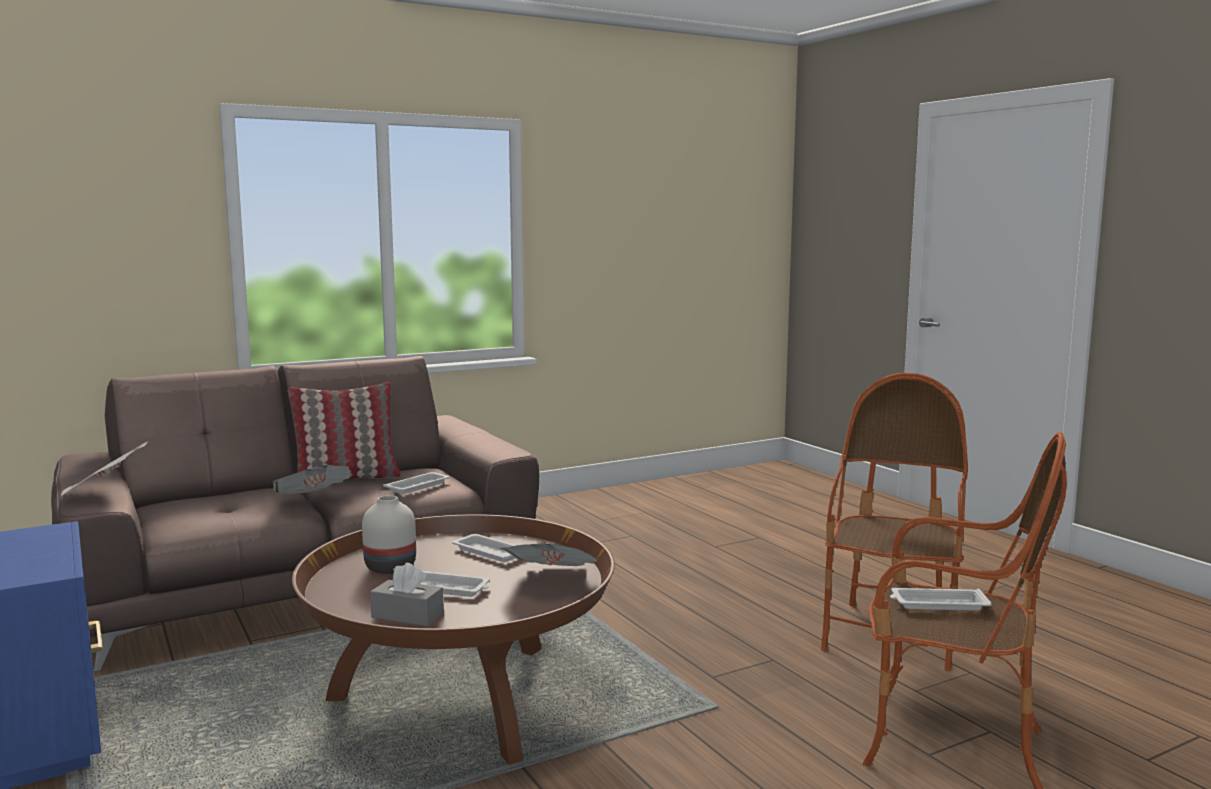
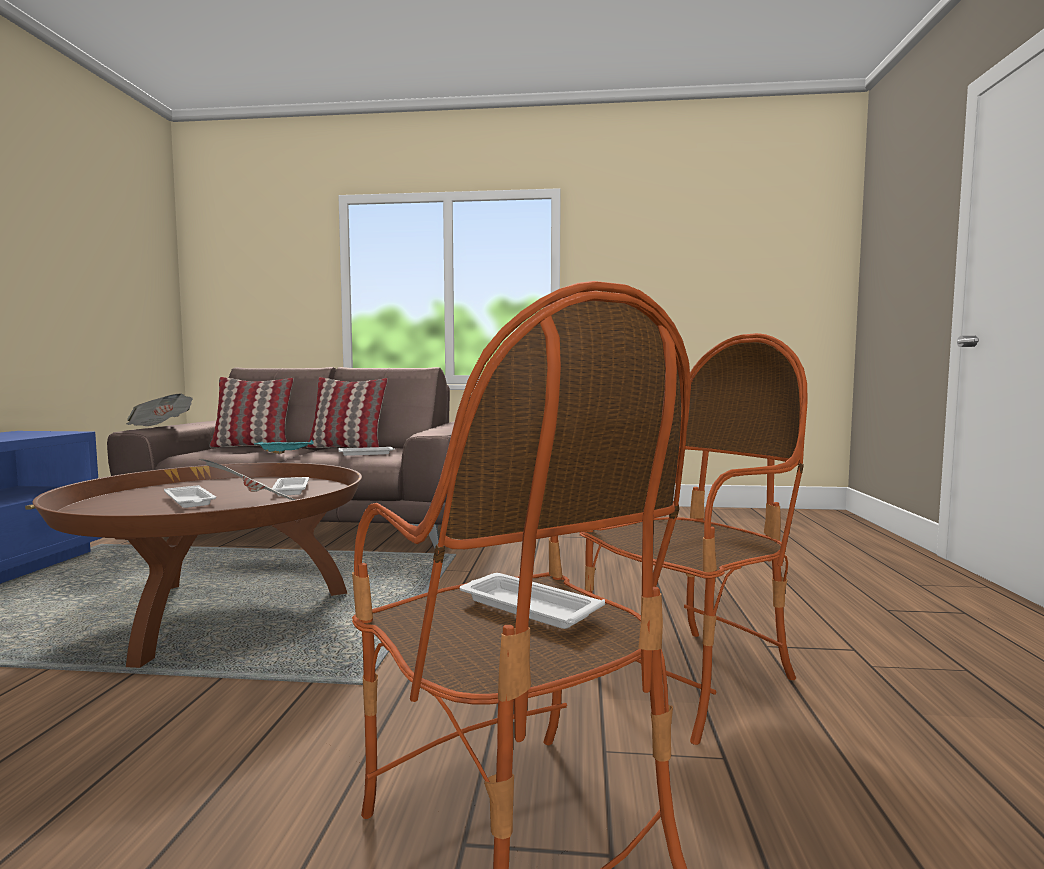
camera: 35 degrees right, 5 degrees down
(206, 496) = (252, 446): none -> pillow
(313, 502) = (286, 453): newspaper -> turquoise tray
(392, 567) = (213, 487): white vase -> none
(407, 615) = (114, 509): grey tissue box -> none

